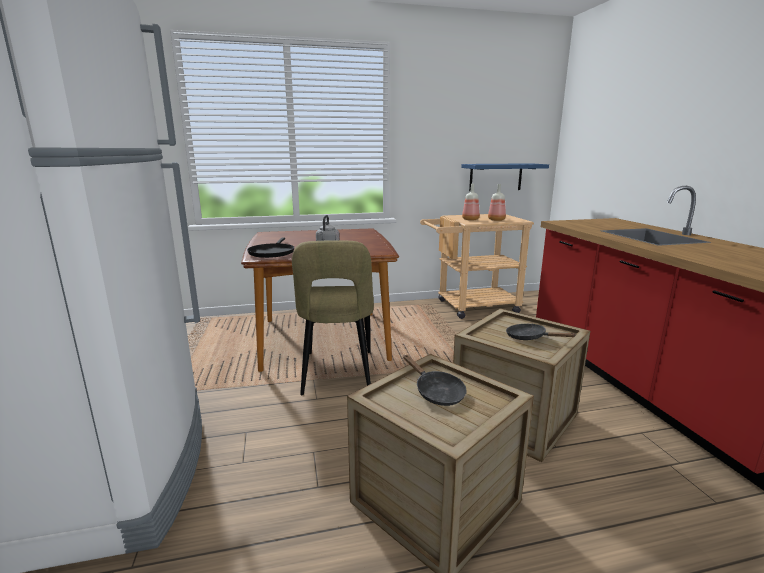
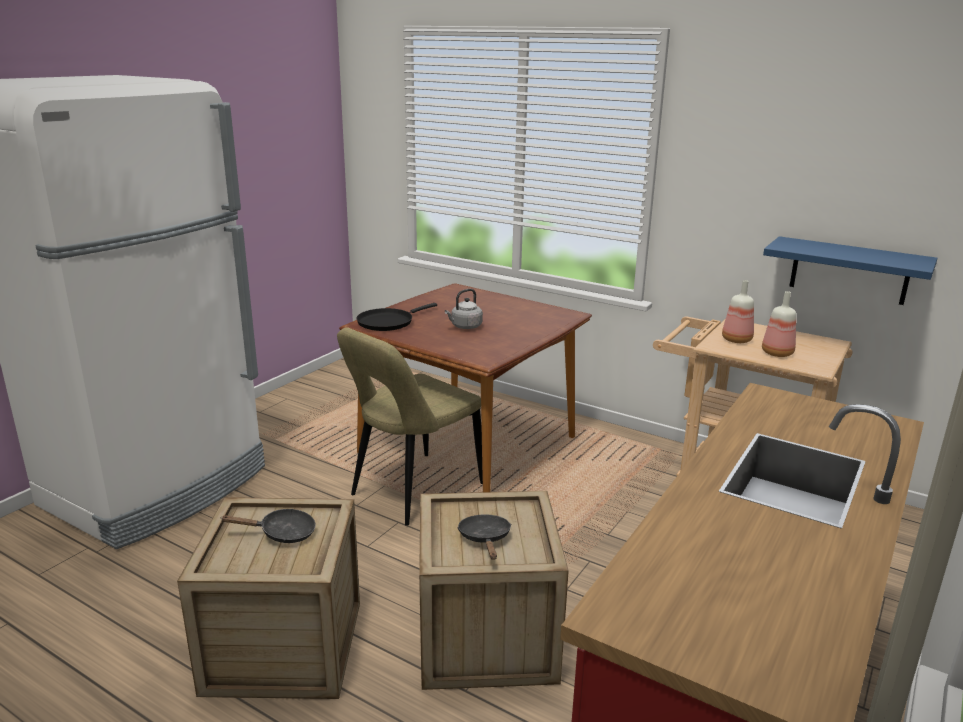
camera: 45 degrees right, 5 degrees up
(436, 392) = (282, 533): black frying pan -> black frying pan turned 105 degrees counterclockwise

